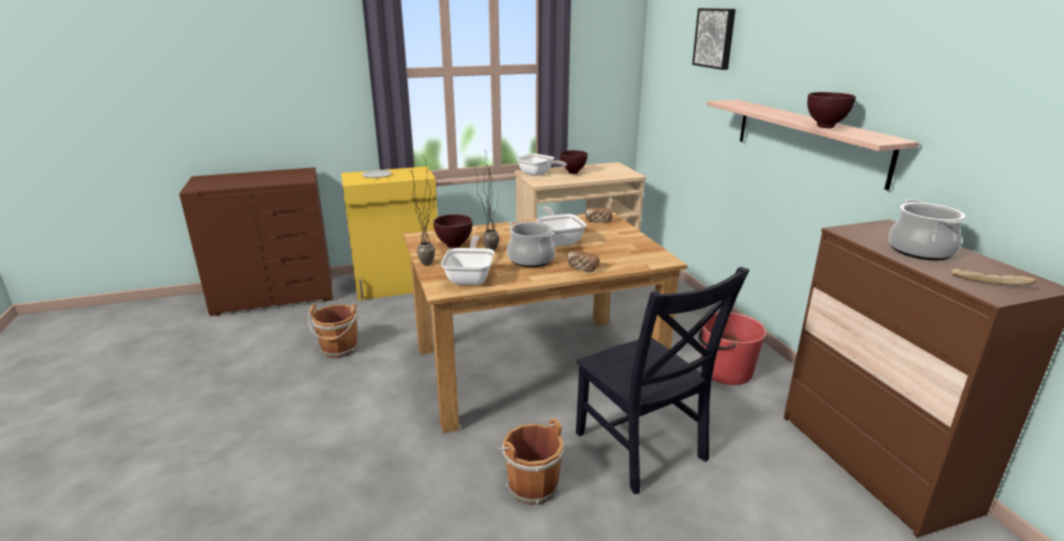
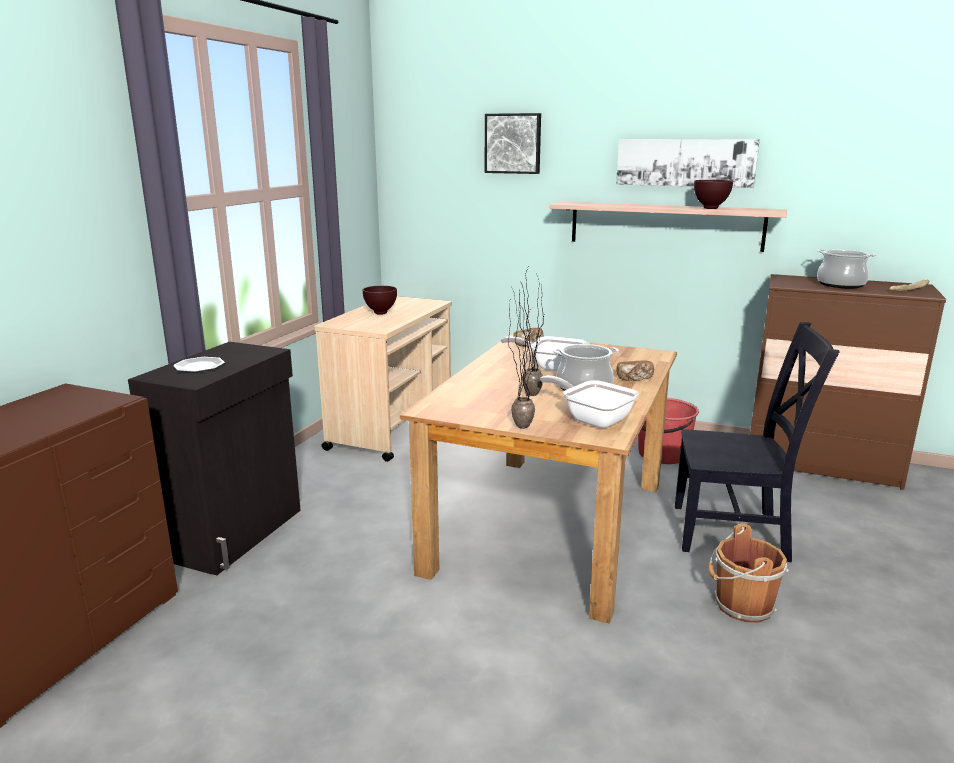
camera: 50 degrees left, 5 degrees down
(339, 349) = (327, 634): brown bucket -> none
(399, 286) = (236, 533): yellow cabinet -> black cabinet
(455, 246) = (492, 404): brown bowl -> none
(538, 174) = (351, 322): frying pan -> none
(833, 70) = (685, 162): none -> picture

